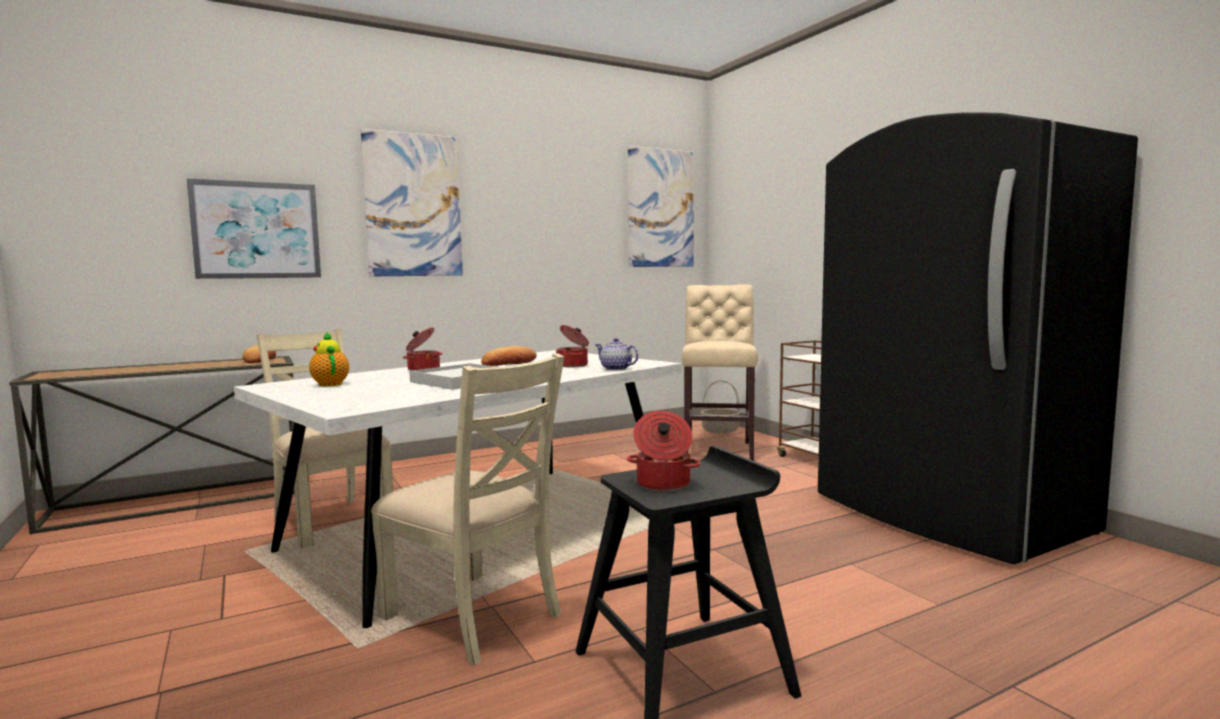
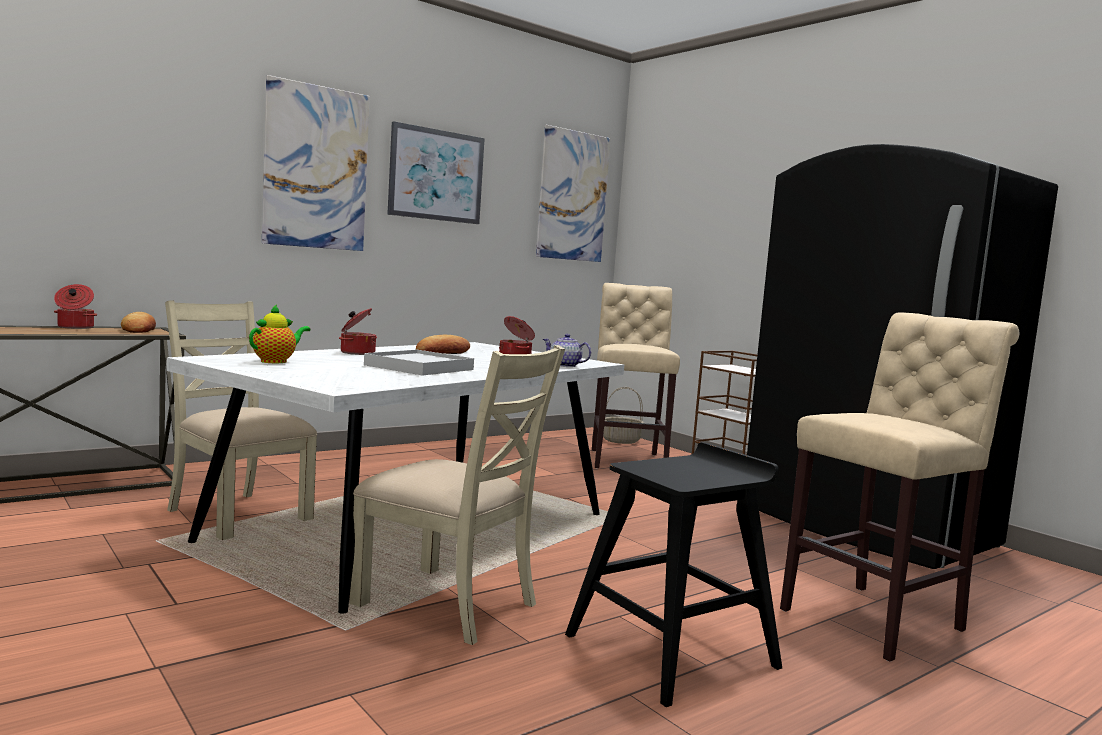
camera: 10 degrees left, 0 degrees up
(257, 230) = (141, 179): picture -> picture (436, 175)
(330, 384) = (276, 361): teapot -> teapot turned 75 degrees clockwise
(662, 484) = (673, 473): cooking pot -> cooking pot (75, 327)
(934, 629) = (879, 619): none -> beige stool

